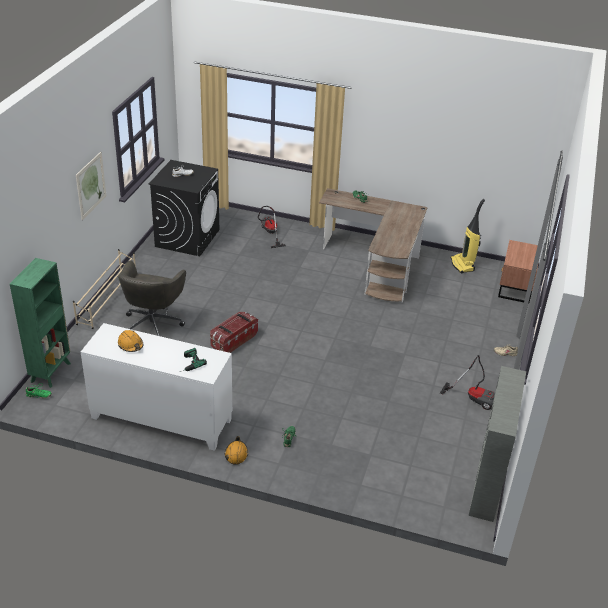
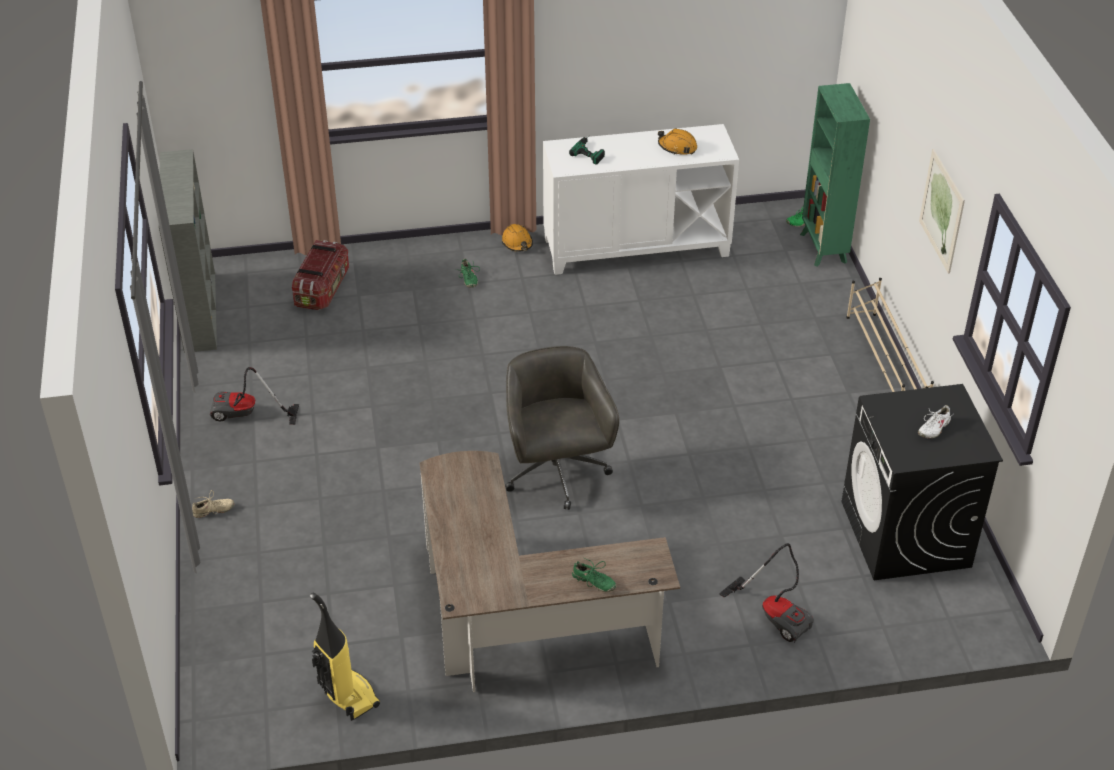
camera: 155 degrees right, 5 degrees up
(153, 324) = (776, 354): grey office chair -> grey office chair (556, 474)
(233, 340) = (642, 372): storage box -> storage box (323, 288)
(514, 287) = (223, 675): brown nightstand -> none

